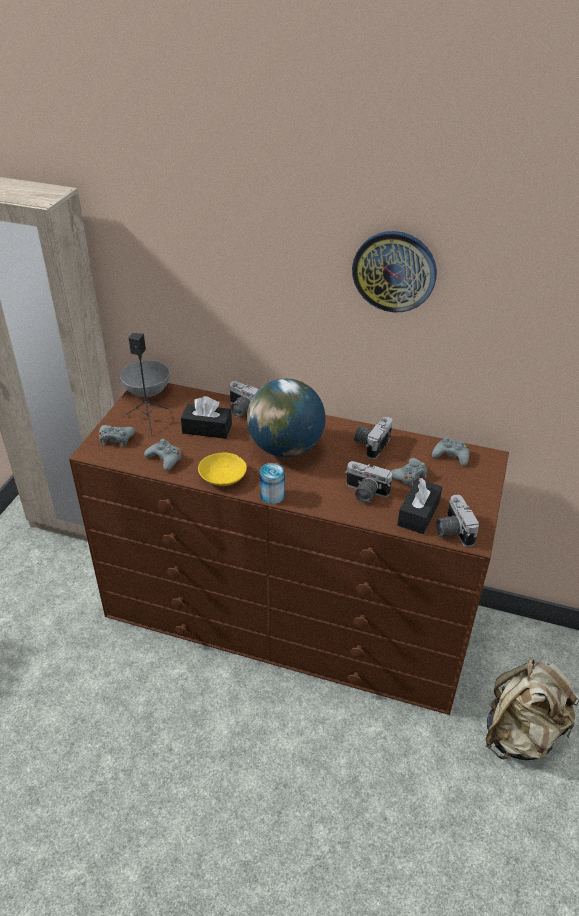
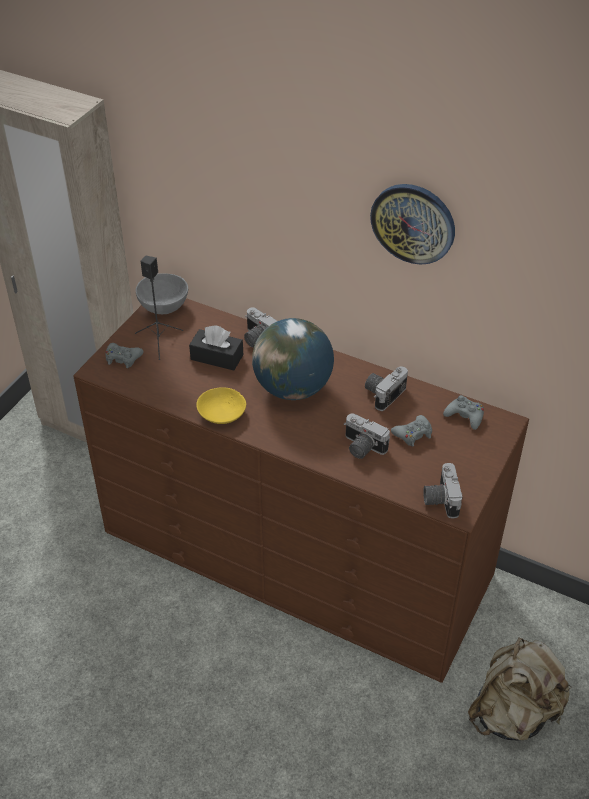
camera: 10 degrees right, 5 degrees up
(165, 459) = (168, 386): grey game controller -> none
(272, 495) = (267, 439): can -> none
(418, 513) = (411, 476): black tissue box -> none

